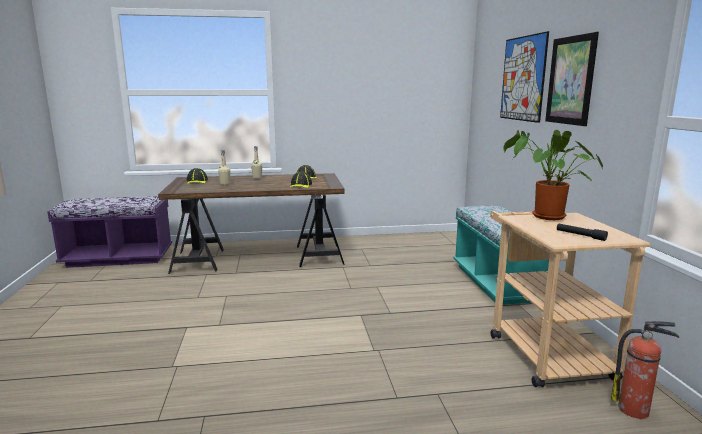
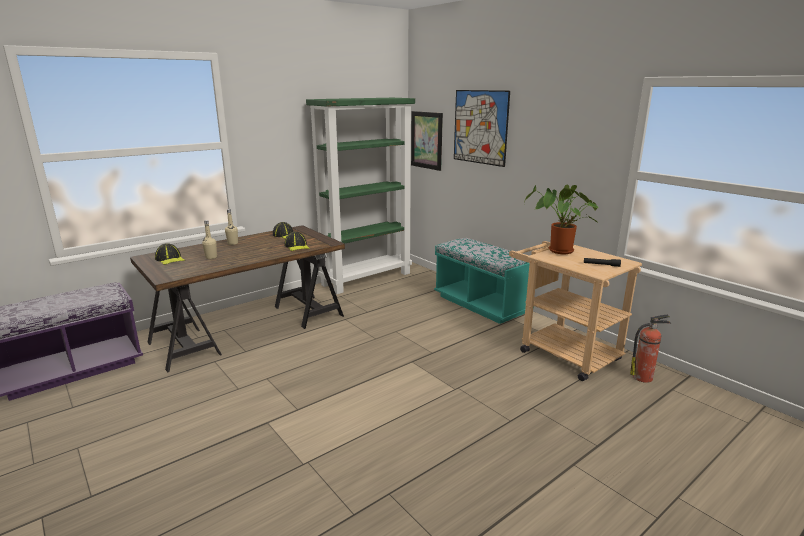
camera: 30 degrees left, 5 degrees up
(402, 239) = (367, 278): none -> green bookcase
(570, 80) = (538, 135): picture -> picture (426, 140)

